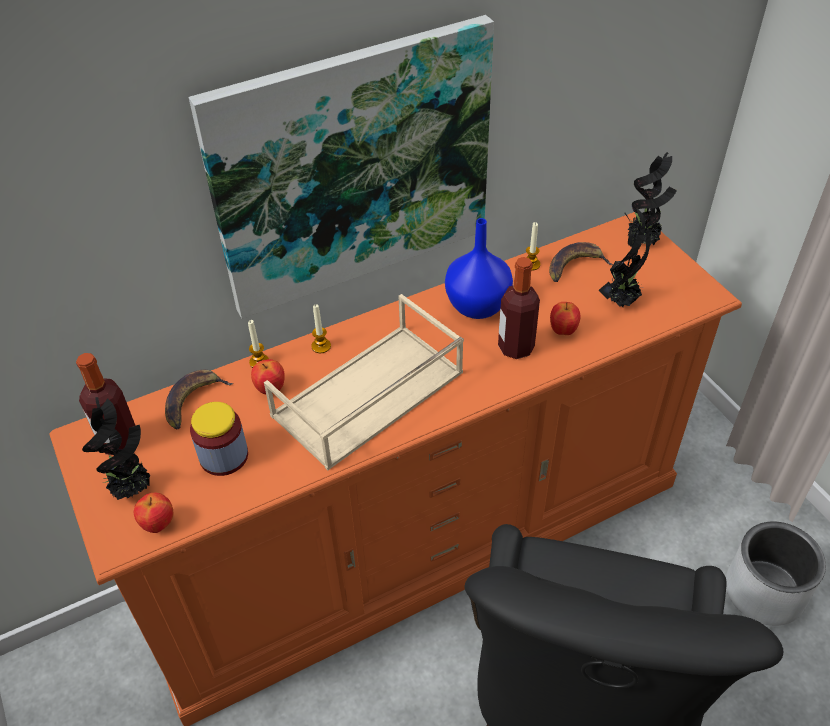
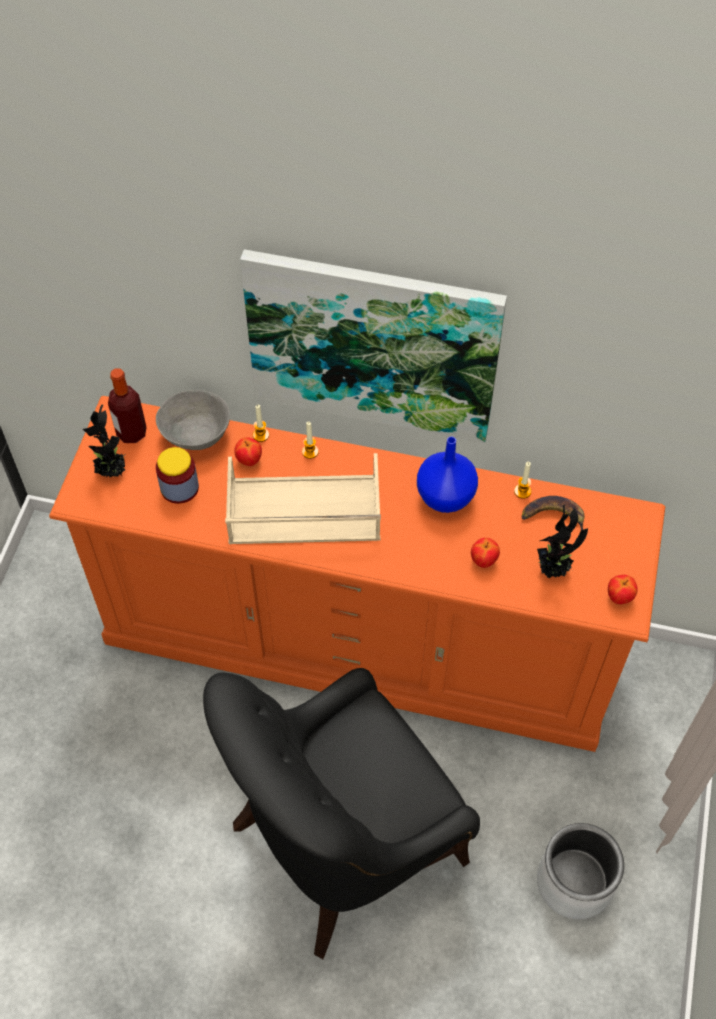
camera: 40 degrees right, 10 degrees up
(158, 524) = (106, 505): apple -> apple (619, 597)
(193, 400) = (197, 434): banana -> grey bowl
(516, 347) = (436, 548): bottle -> none
(643, 241) = (633, 534): potted plant -> none

